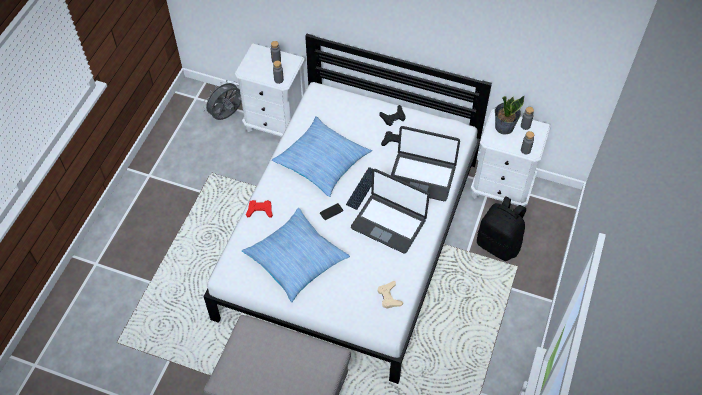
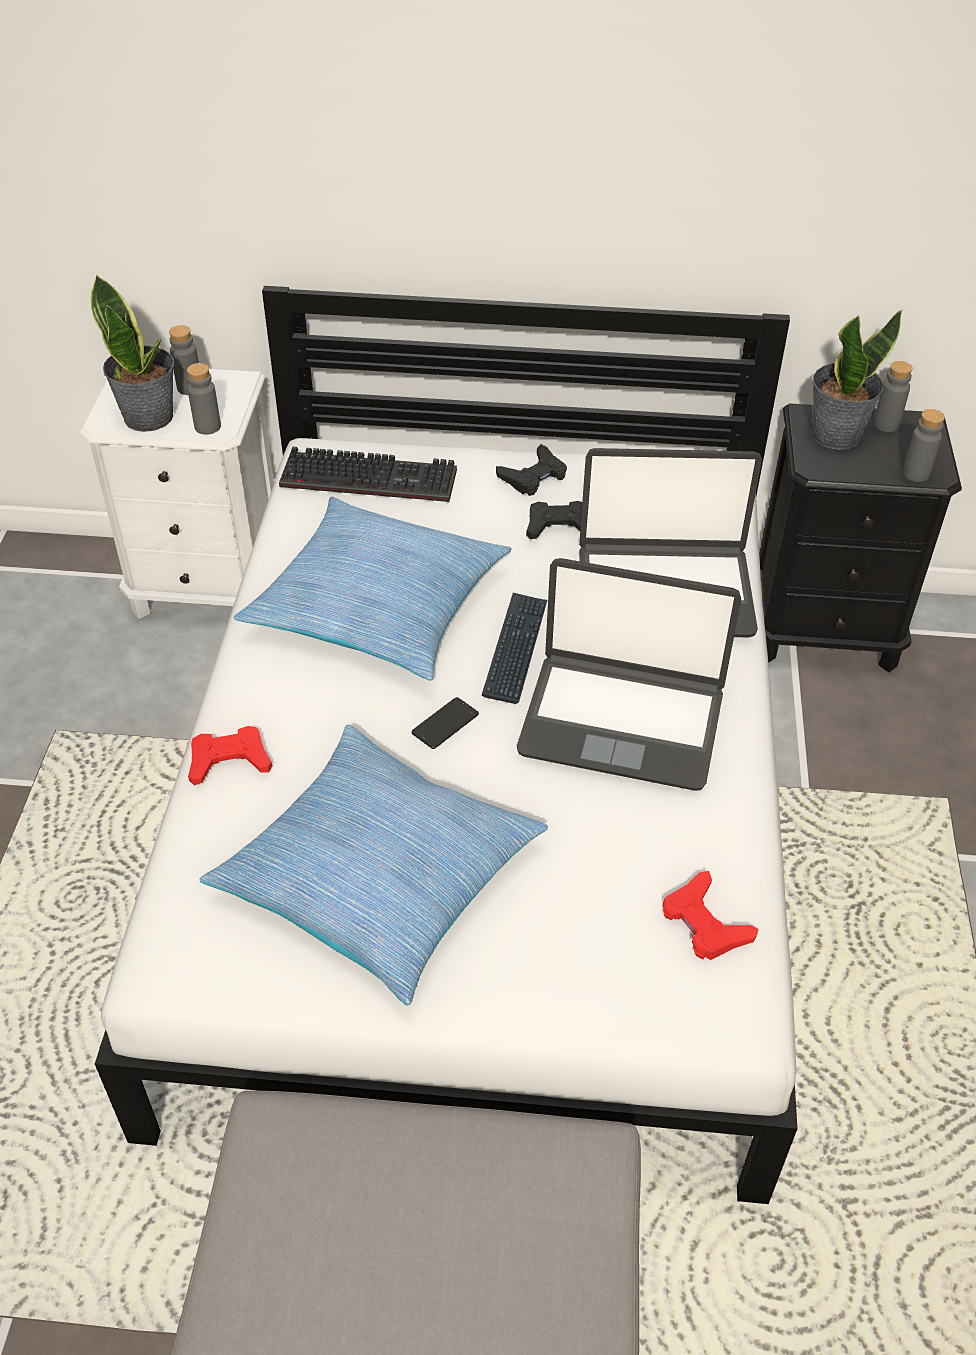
camera: 15 degrees left, 10 degrees down
(227, 115) = (75, 592): grey fan -> none
(259, 71) = (149, 417): none -> potted plant
(335, 106) = (372, 477): none -> keyboard
(389, 297) = (704, 923): beige game controller -> red game controller
(499, 244) = (875, 756): black backpack -> none
(501, 189) = (823, 631): white nightstand -> black nightstand

